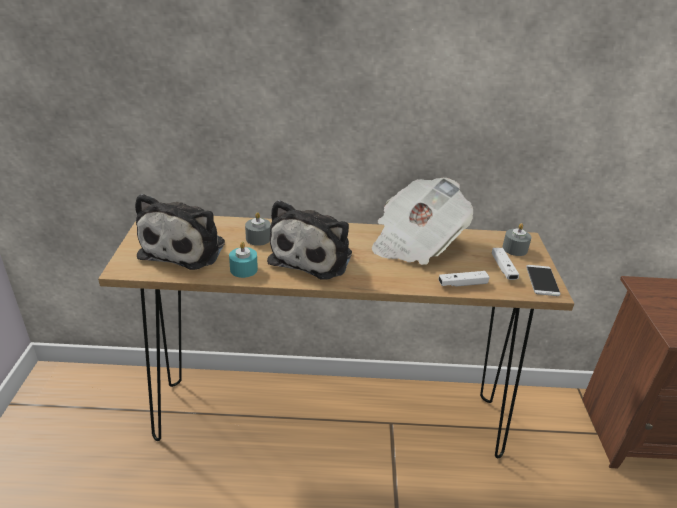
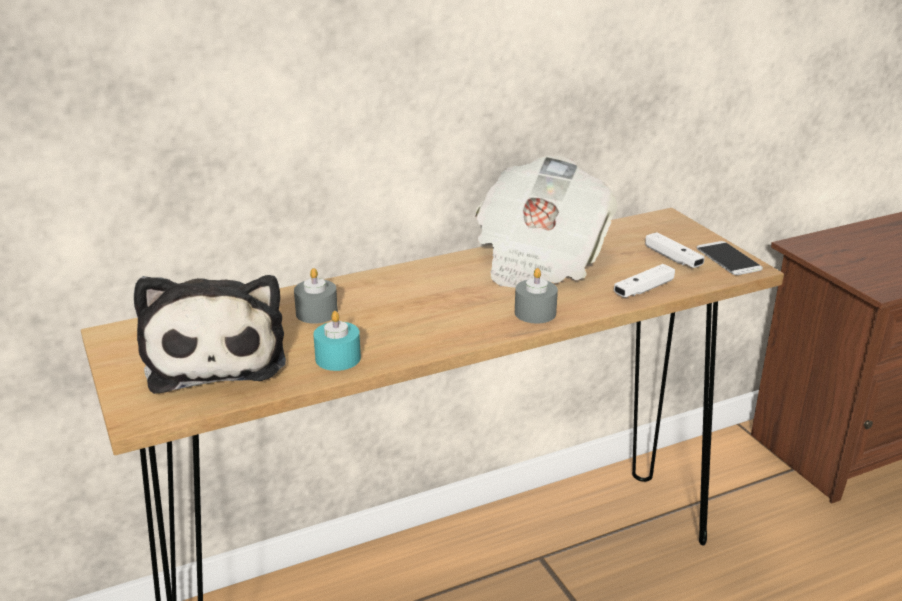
camera: 25 degrees left, 5 degrees down
(314, 256) = (421, 312): plush toy -> none
(514, 249) = (664, 232): grey candle -> grey candle (535, 313)

